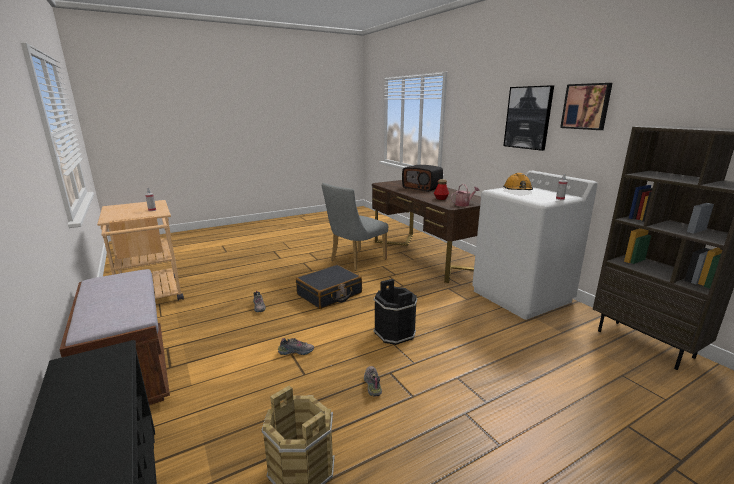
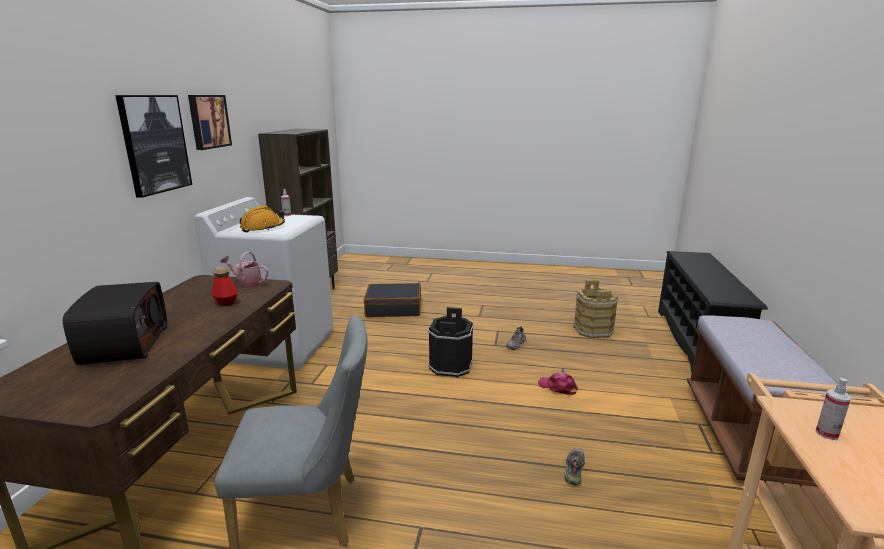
camera: 140 degrees left, 0 degrees up
(296, 351) = (558, 387): shoe -> pink cap
(329, 294) = (455, 444): black suitcase -> black suitcase (393, 308)

